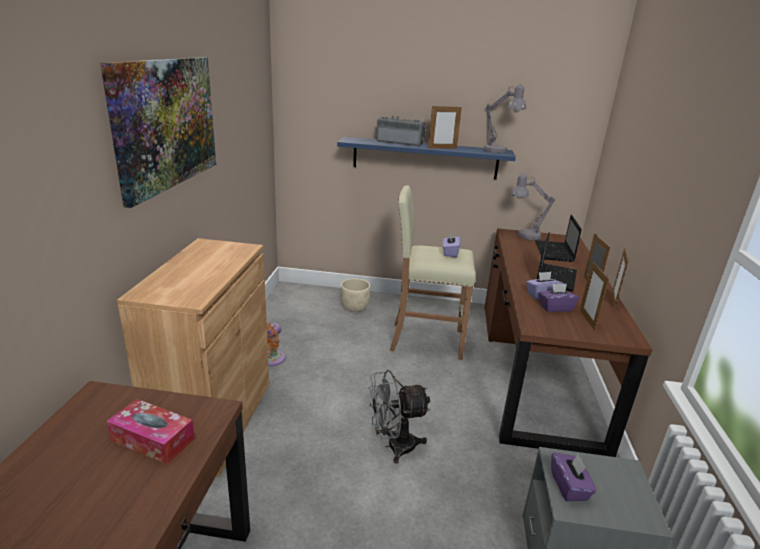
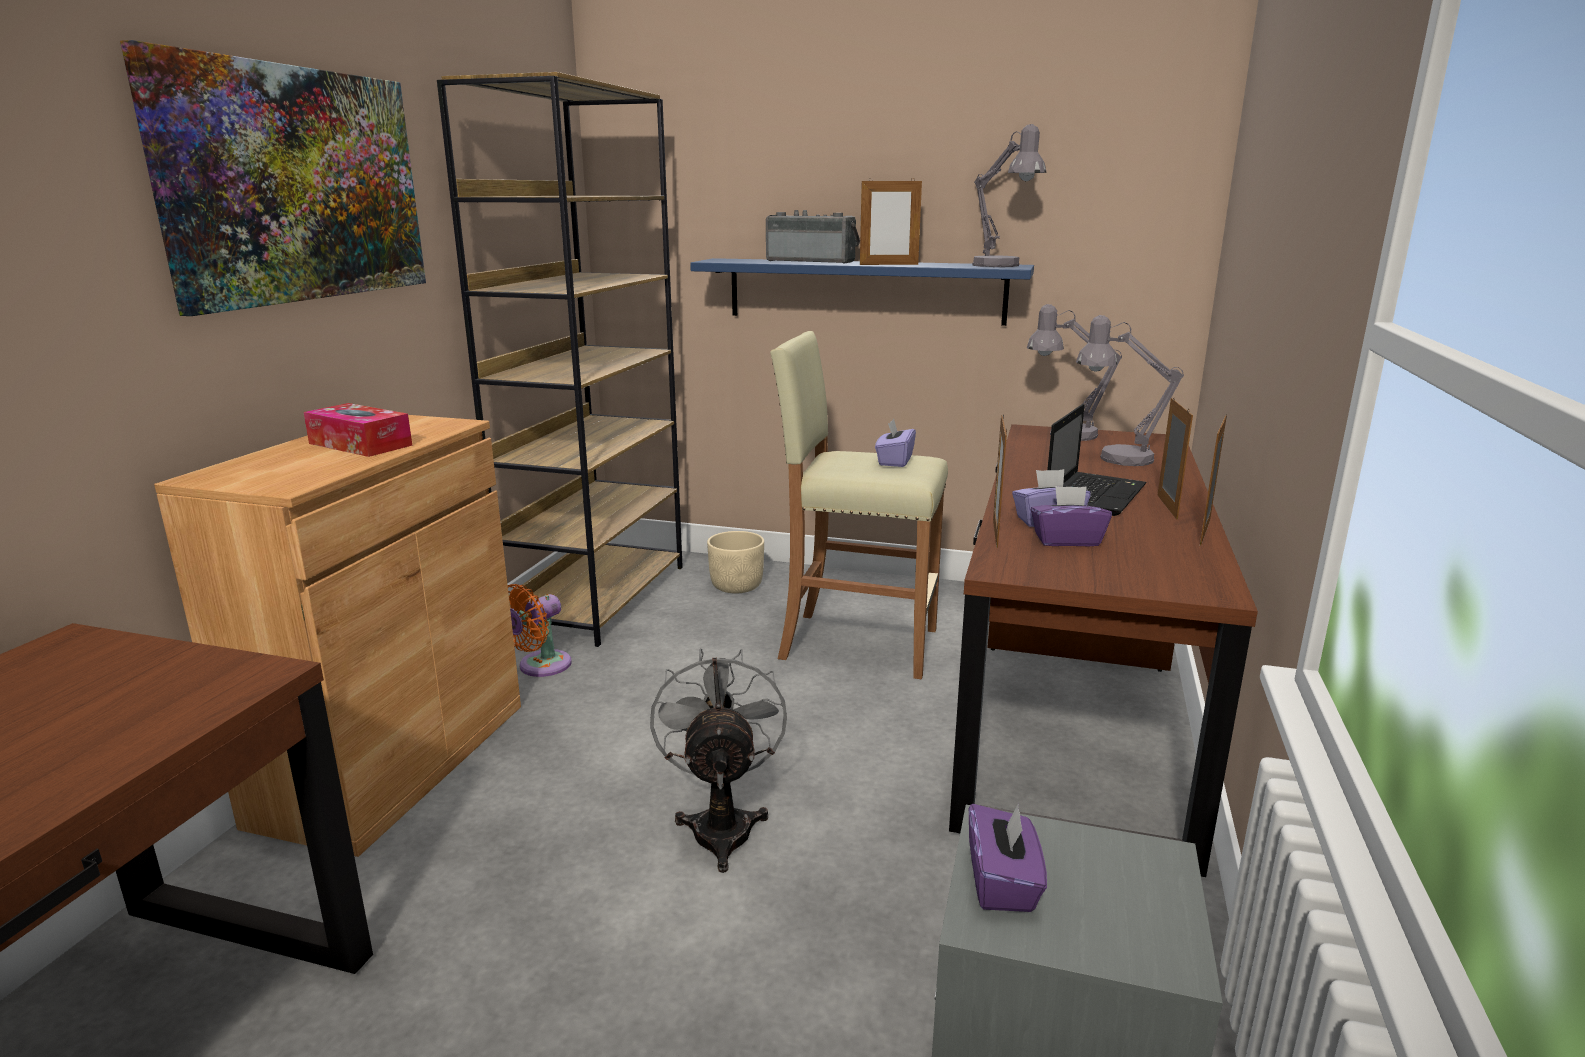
camera: 10 degrees right, 5 degrees down
(153, 439) = (108, 711): tissue box -> tissue box (360, 444)
(284, 315) = (598, 597): none -> brown bookcase
(393, 446) = (722, 824): grey fan -> grey fan turned 90 degrees clockwise
(554, 252) = (1114, 458): laptop -> grey table lamp
(587, 319) = (1128, 559): picture frame -> picture frame (995, 533)

